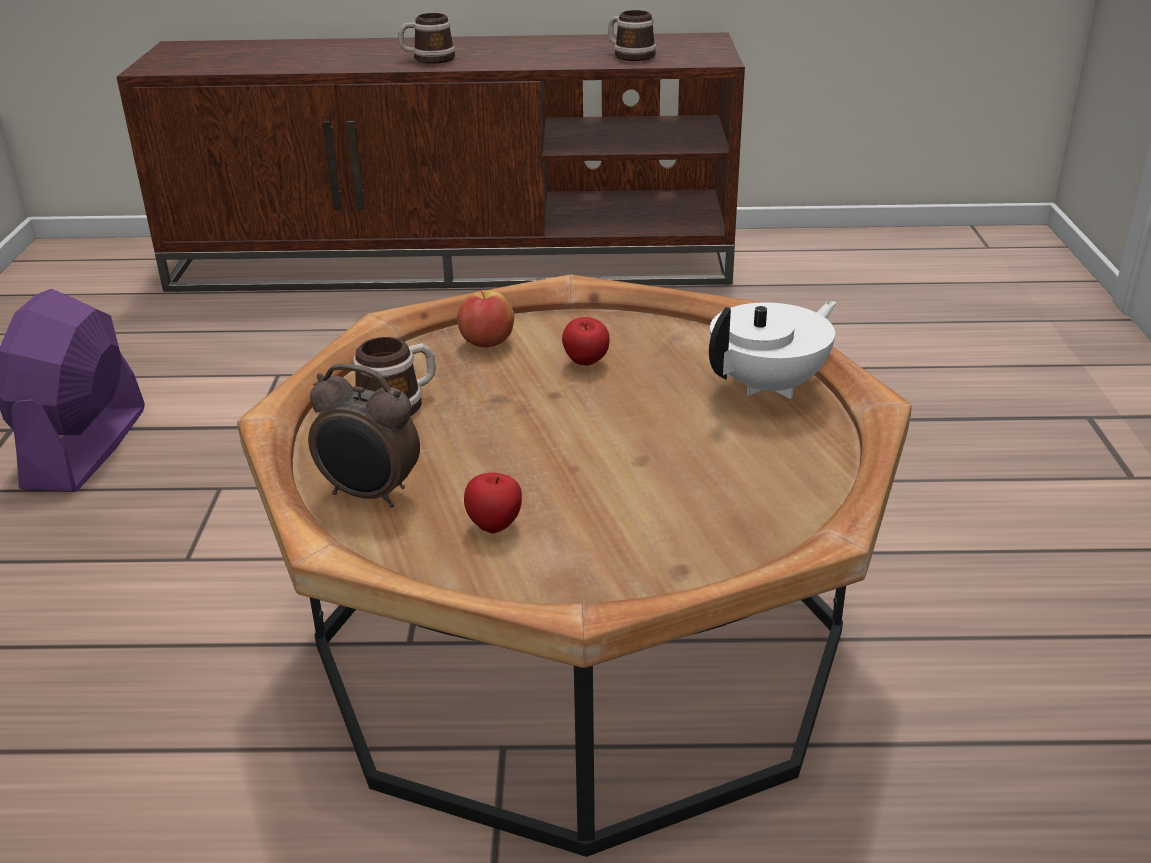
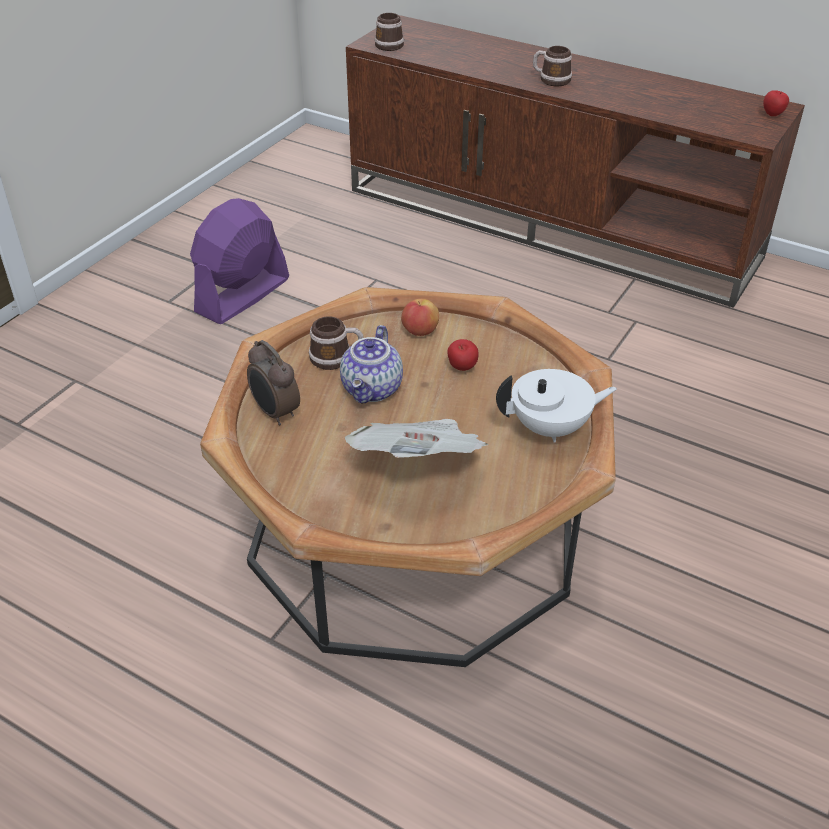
camera: 30 degrees right, 10 degrees up
(490, 422) = (373, 390): none -> teapot
(495, 527) = (318, 459): apple -> apple (773, 115)
(629, 55) = (698, 113): mug -> mug (388, 44)
(645, 482) = (419, 464): none -> newspaper

